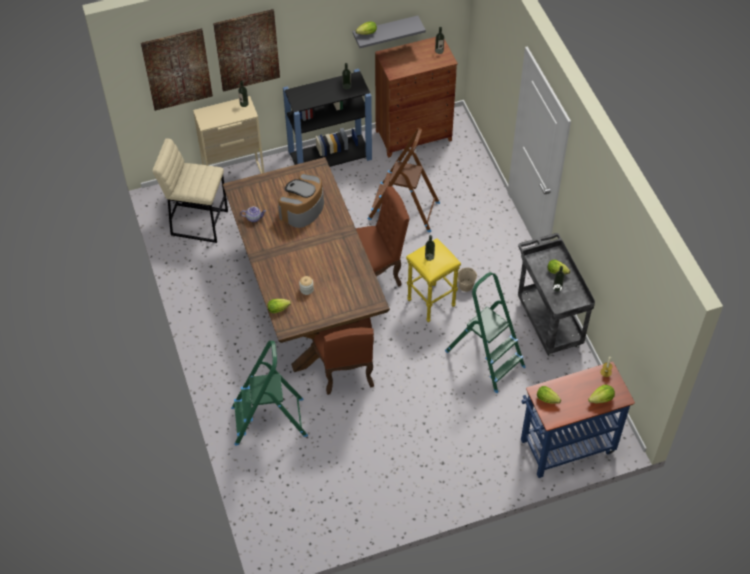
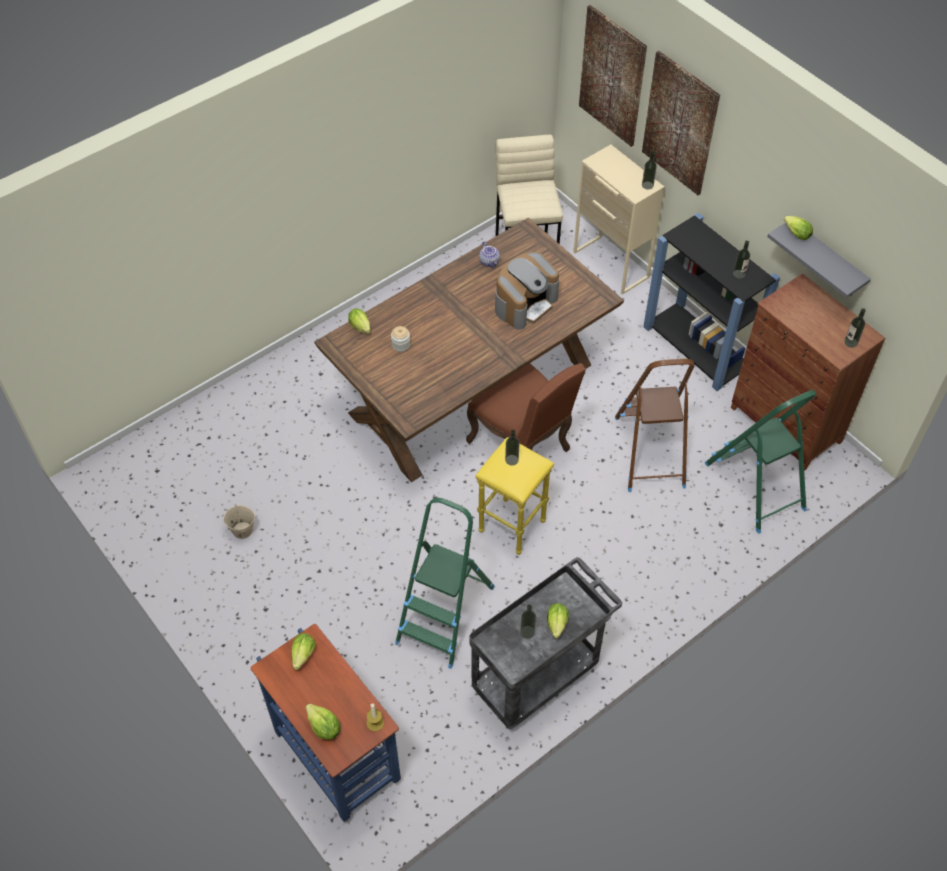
camera: 70 degrees right, 0 degrees up
(268, 421) = (269, 409): green step ladder -> green step ladder (754, 485)
(302, 209) = (525, 303): coffee machine -> coffee machine turned 120 degrees clockwise
(345, 368) = (372, 462): brown chair -> none
(466, 286) = (556, 558): beige bucket -> beige bucket (242, 530)

